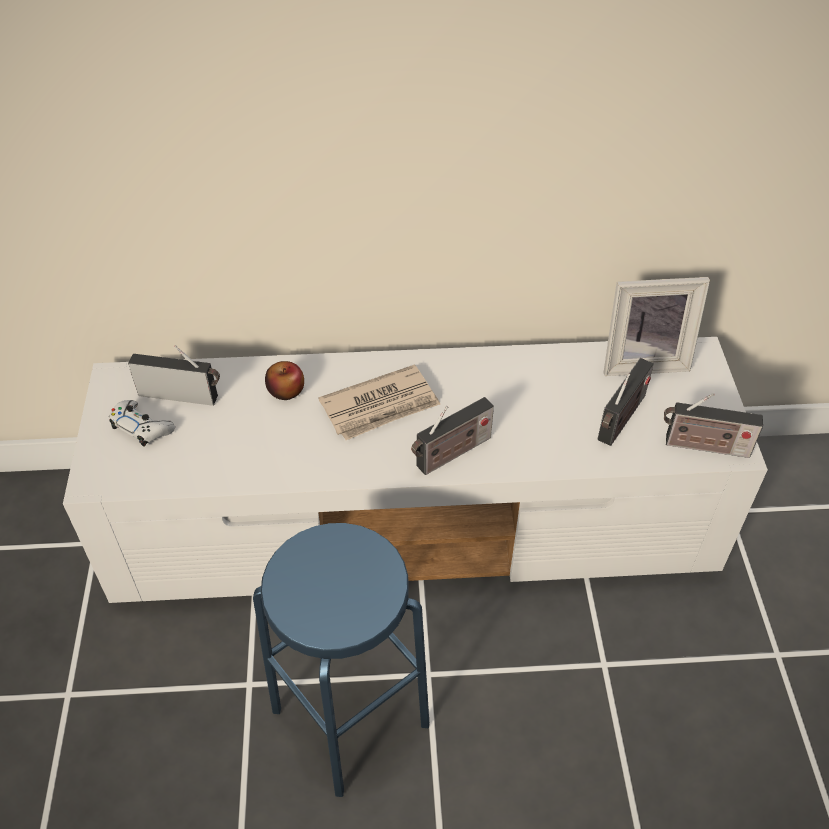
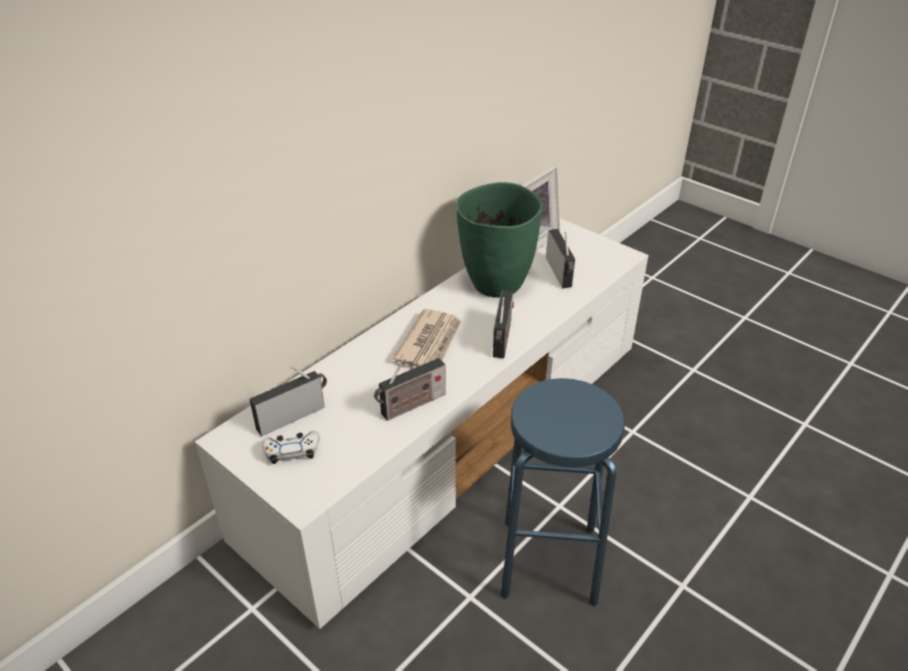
camera: 45 degrees left, 10 degrees down
(286, 390) = (360, 370): apple -> none
(531, 387) = (496, 285): none -> green vase
(703, 446) = (610, 262): radio -> radio (411, 406)

